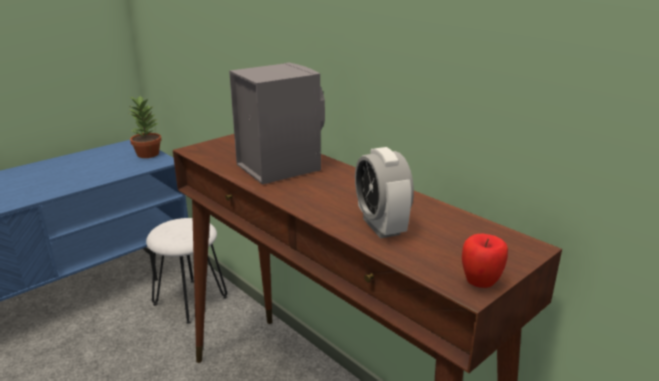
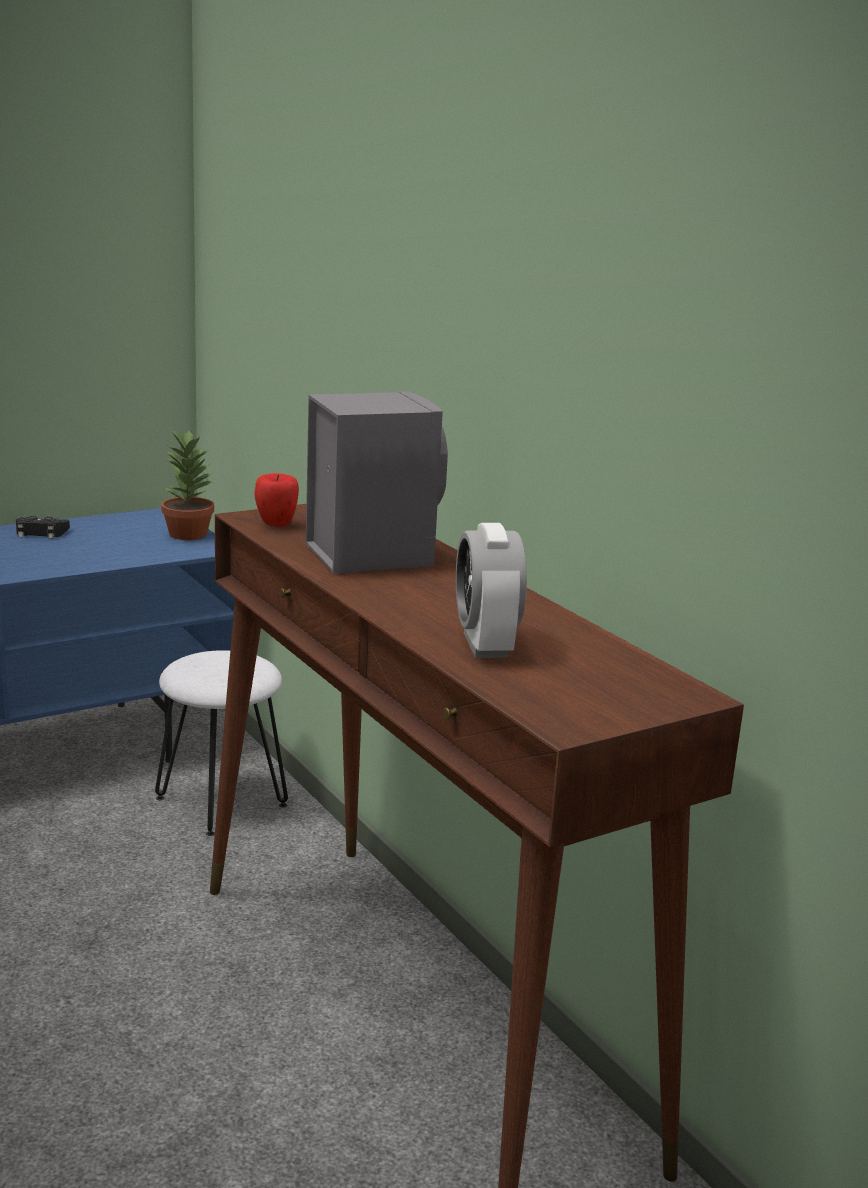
camera: 10 degrees right, 5 degrees down
(60, 164) = (40, 533): none -> black game controller
(480, 284) = (585, 723): apple -> apple (276, 525)

